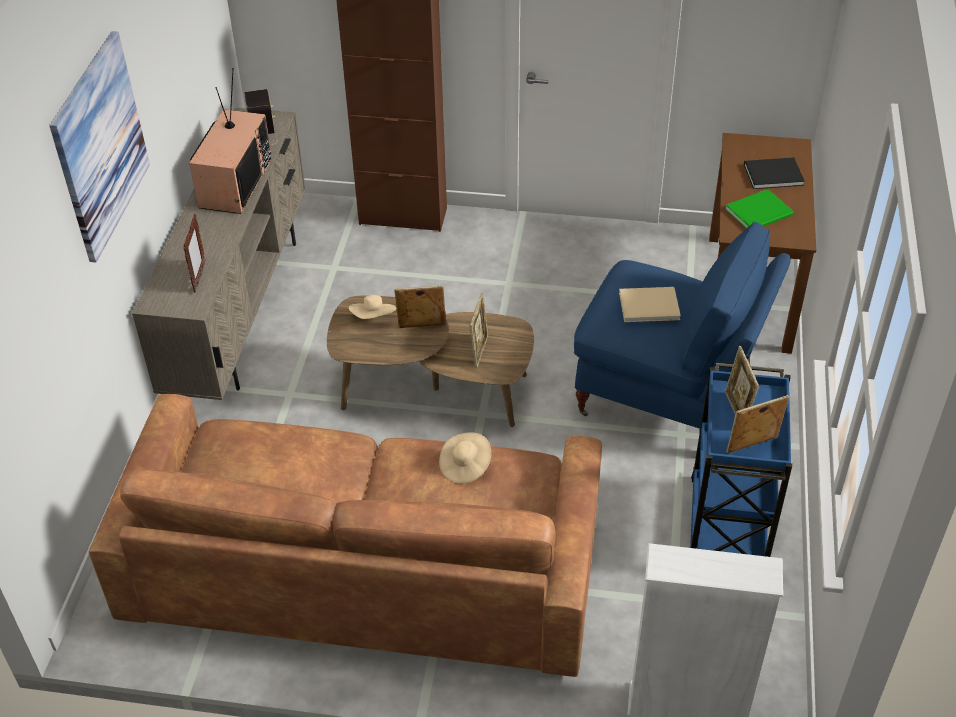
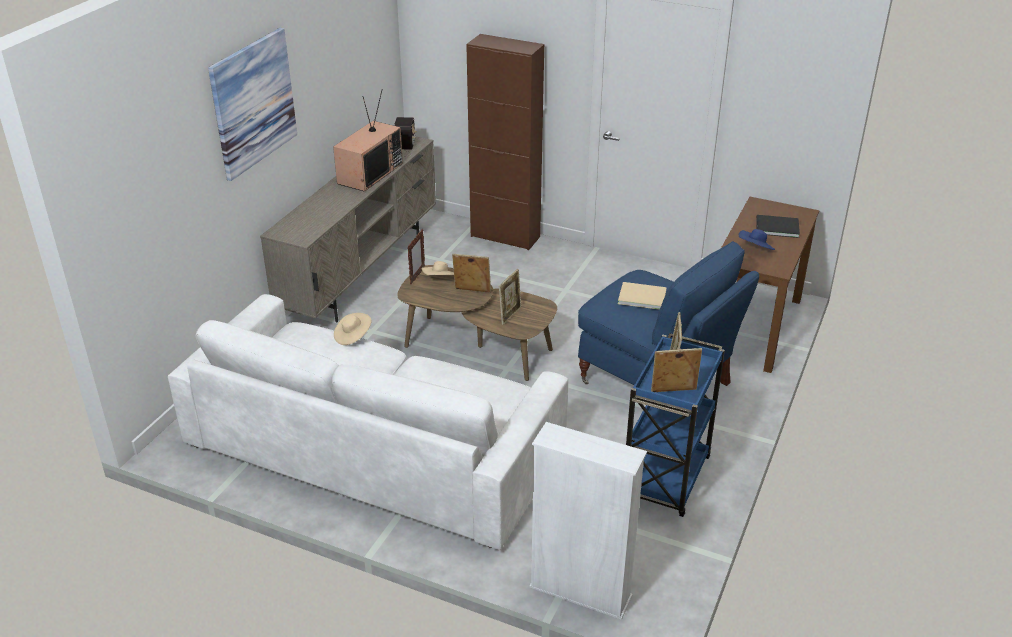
camera: 15 degrees right, 10 degrees down
(199, 277) = (316, 223): picture frame -> picture frame (417, 276)
(364, 563) = (375, 446): brown sofa -> white sofa
(465, 466) = (462, 380): beige hat -> beige hat (352, 336)
(761, 212) = (755, 249): green book -> blue hat

